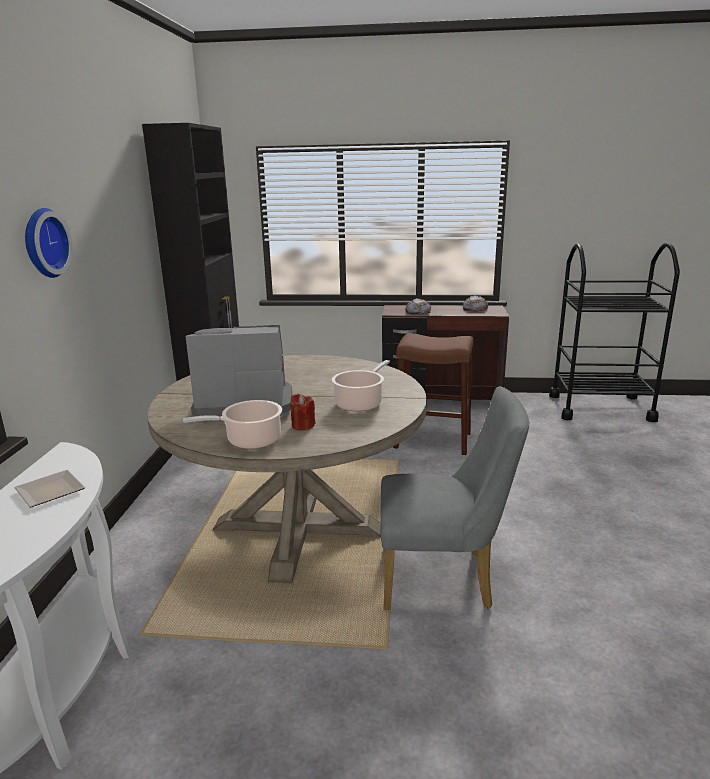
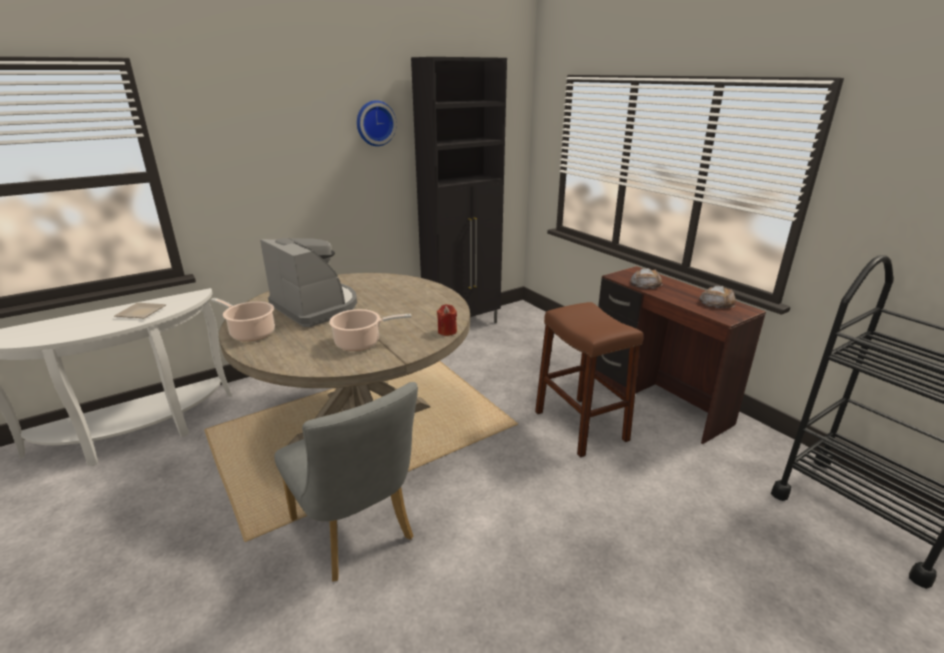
camera: 50 degrees right, 5 degrees up
(43, 243) = (248, 152): wall clock -> wall clock (375, 123)
(303, 425) = (293, 339): red candle -> red candle (447, 331)

